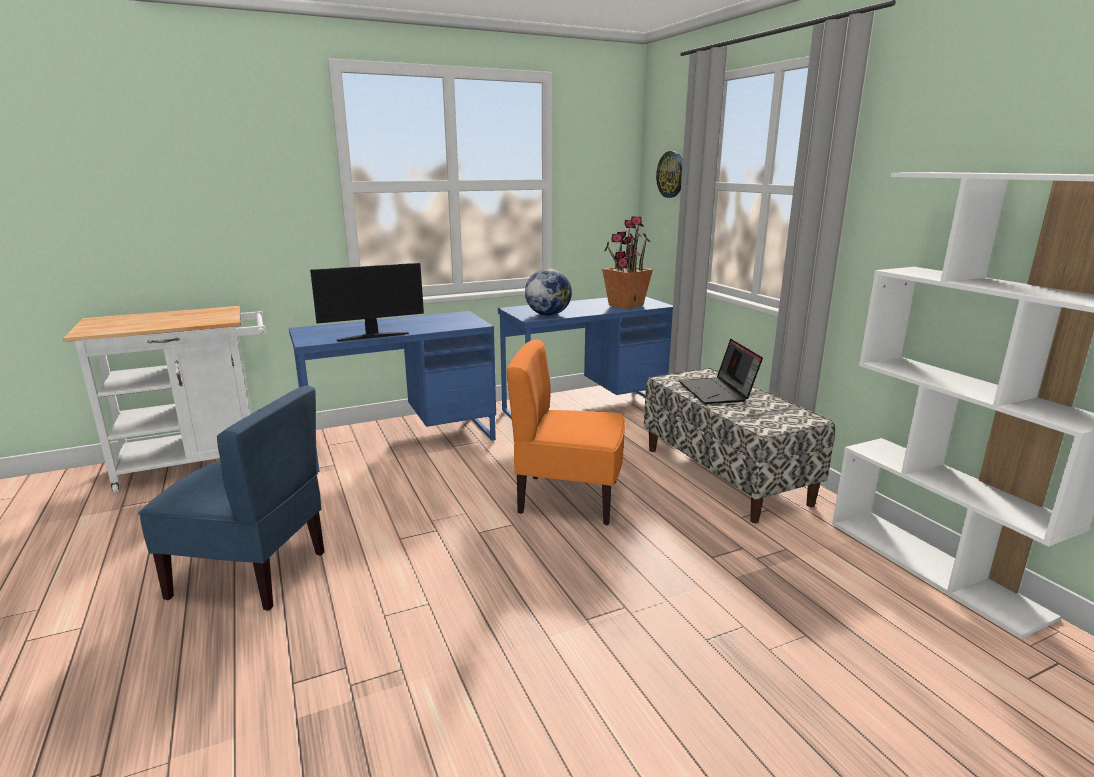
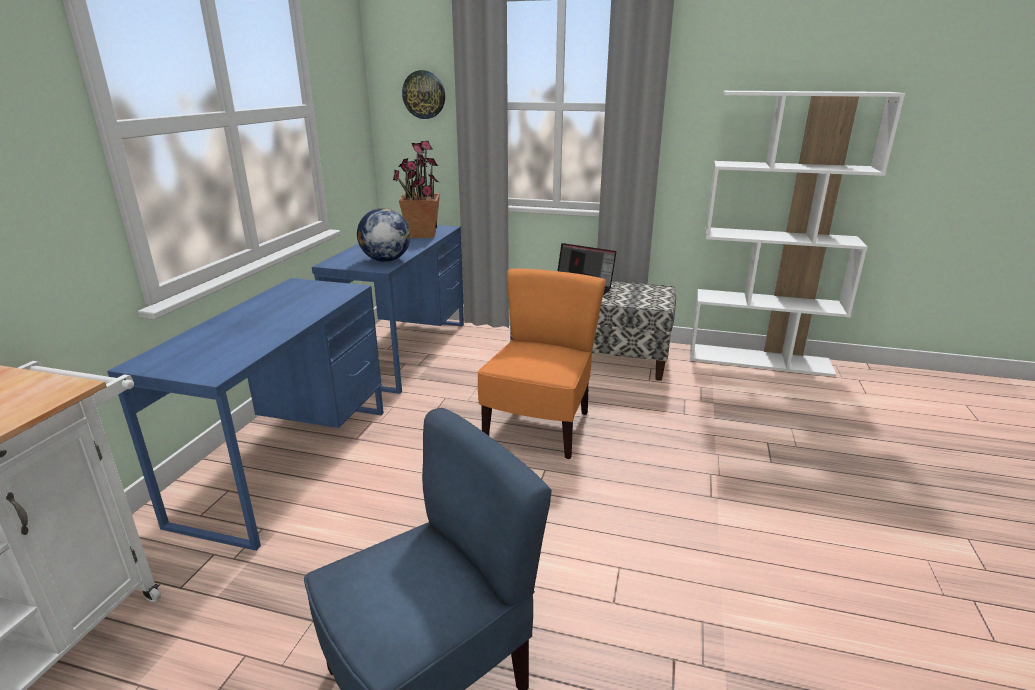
camera: 50 degrees left, 5 degrees up
(373, 336) = (278, 338): monitor -> none
(568, 498) = (539, 427): orange chair -> orange chair turned 150 degrees clockwise

